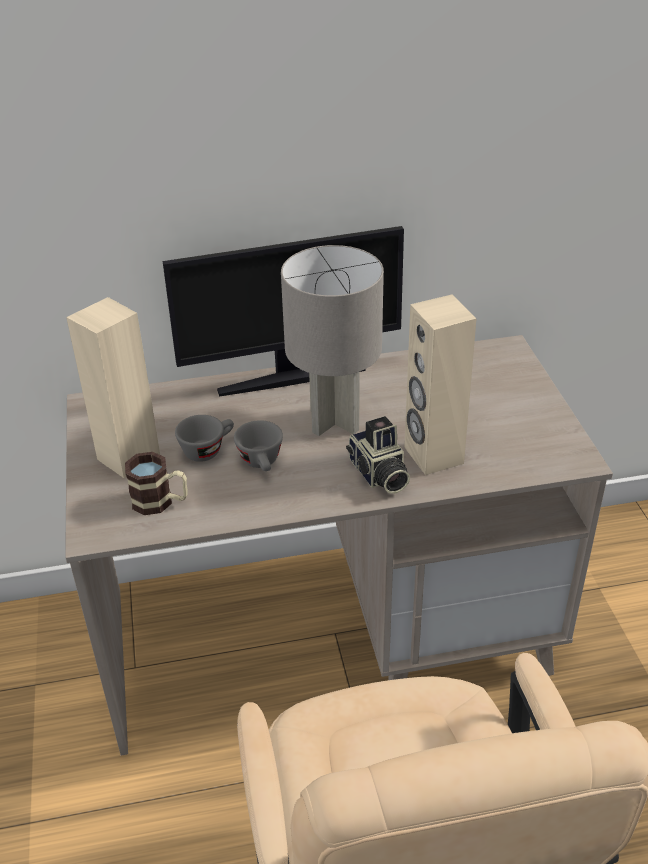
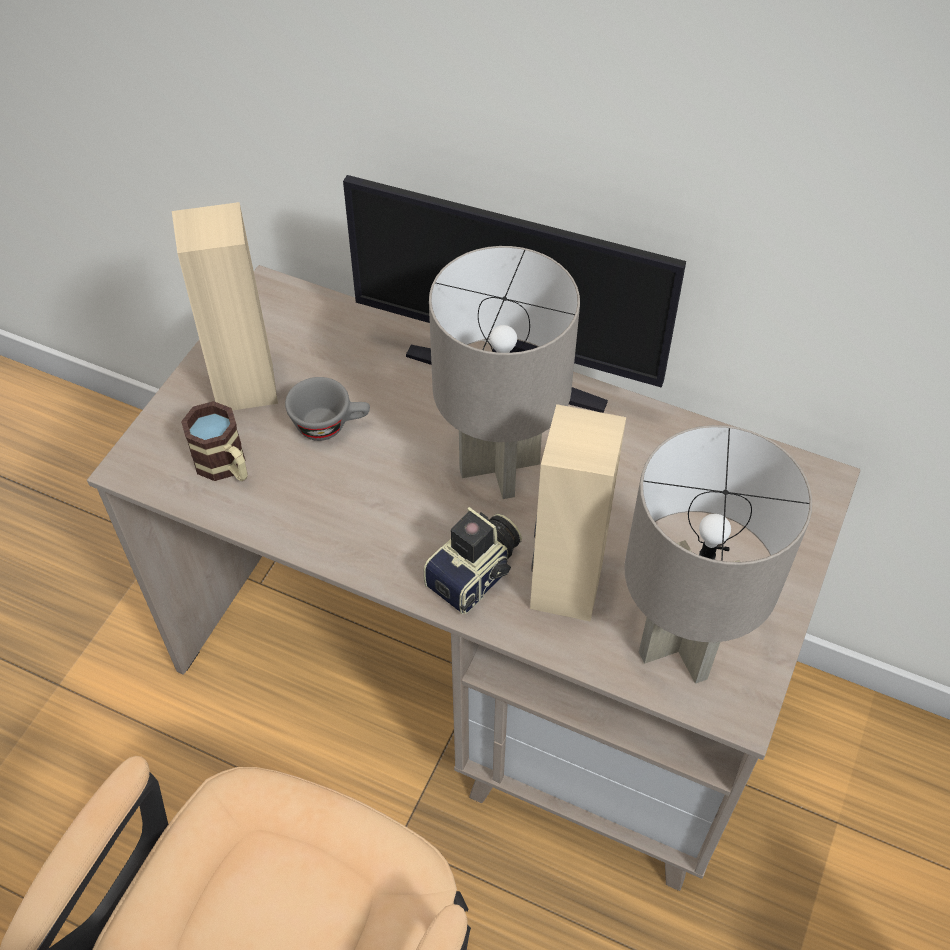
camera: 35 degrees right, 15 degrees up
(262, 463) = (369, 479): grey cup -> none
(378, 475) = (477, 574): camera -> camera turned 150 degrees counterclockwise
(521, 449) = (680, 645): none -> grey table lamp

